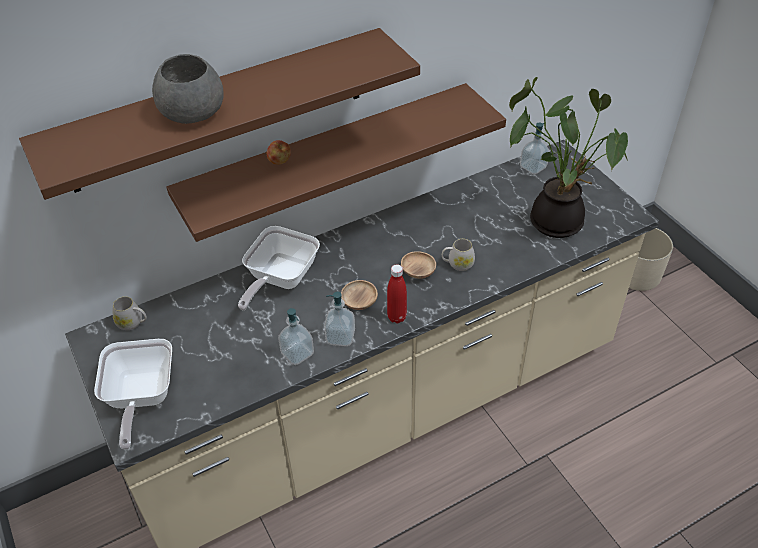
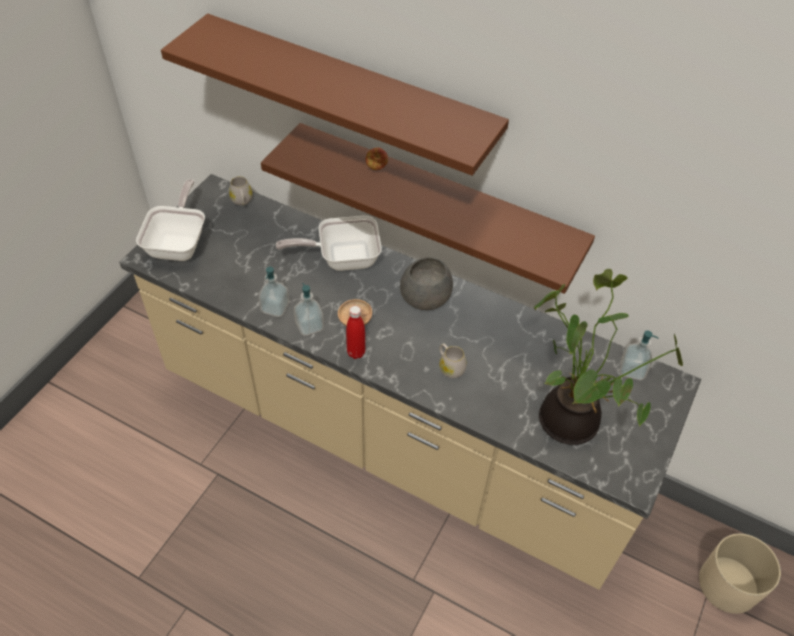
camera: 55 degrees right, 5 degrees up
(140, 398) = (179, 243): frying pan -> frying pan turned 135 degrees clockwise
(192, 111) = (297, 72): grey bowl -> grey bowl (426, 296)
(418, 272) = (418, 343): brown bowl -> none

